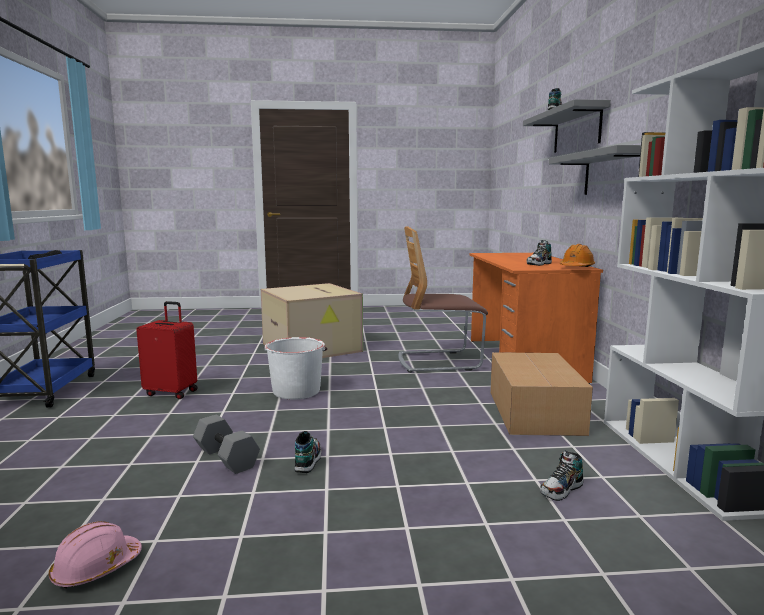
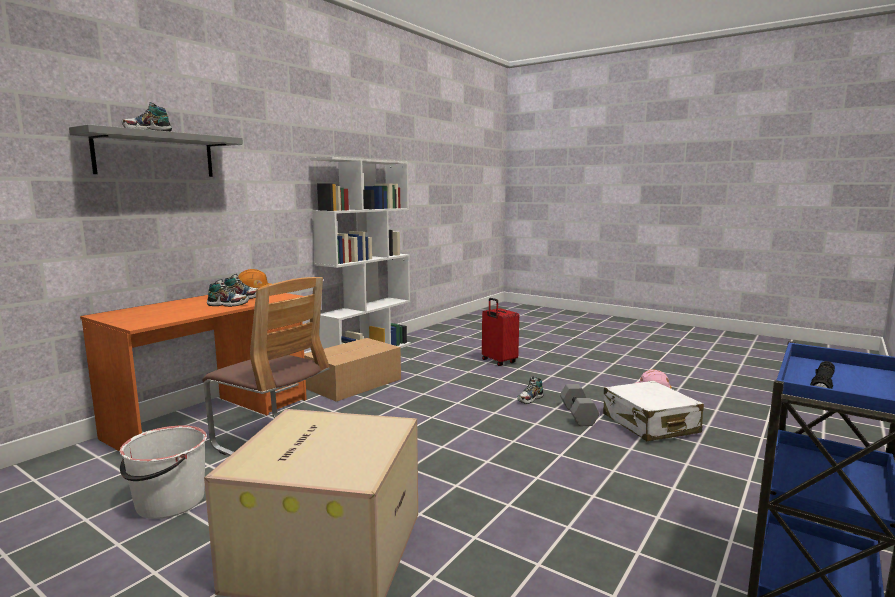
camera: 140 degrees left, 0 degrees up
(122, 475) = (649, 424): none -> white suitcase
(172, 392) = (606, 505): red suitcase -> red suitcase (498, 361)
(296, 391) = (472, 456): white bucket -> white bucket (169, 502)
(561, 490) = (437, 360): shoe -> shoe (228, 305)
(614, 173) = (240, 205): grey shelf -> none

